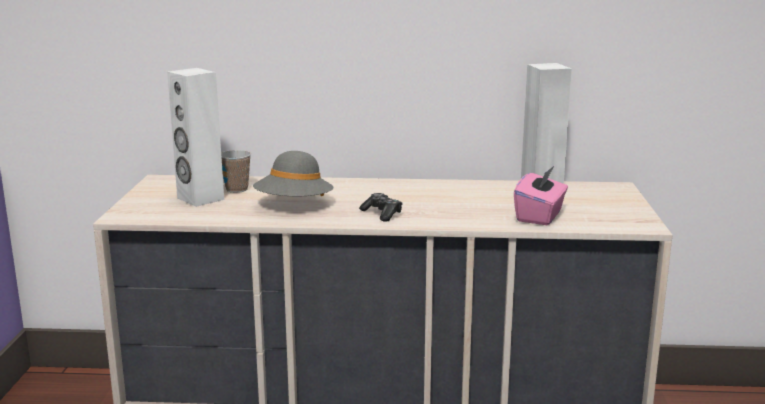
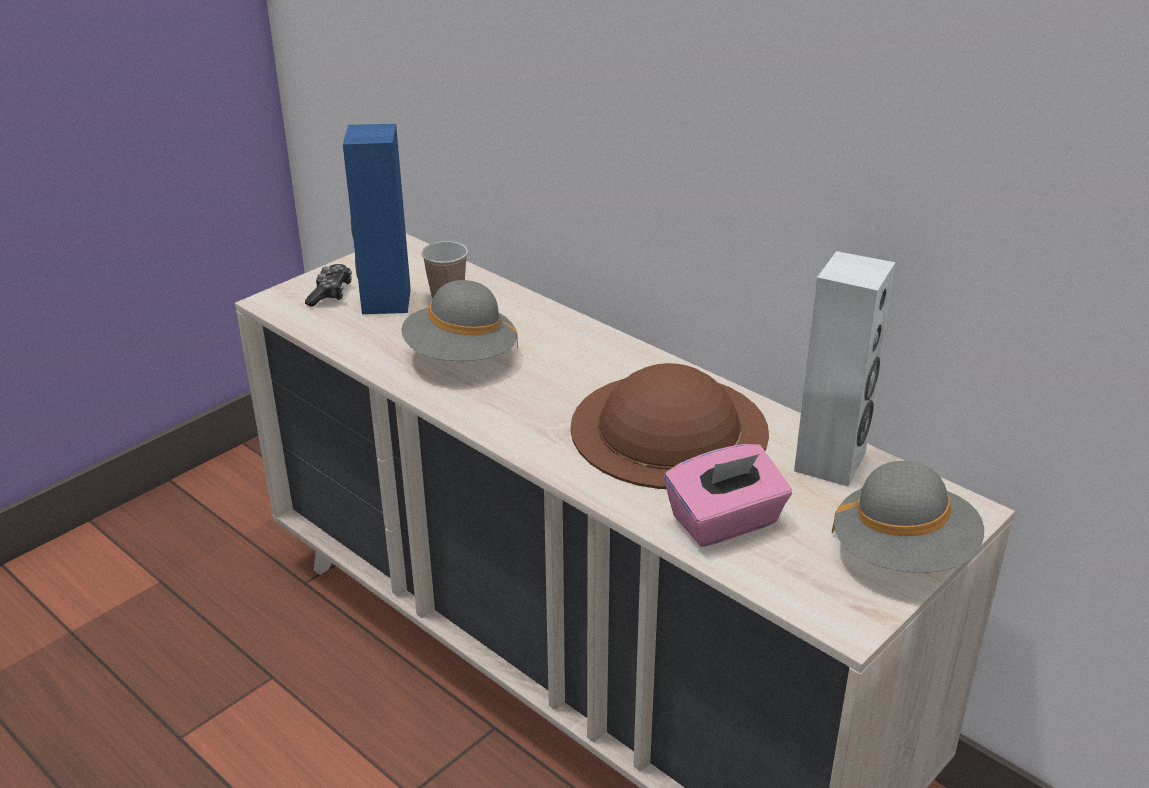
camera: 40 degrees right, 15 degrees up
(200, 199) = (385, 301): white speaker -> blue speaker
(382, 214) = (532, 420): game controller -> game controller (330, 293)
(453, 199) = (669, 429): none -> brown hat
(622, 203) = (903, 553): none -> grey hat

